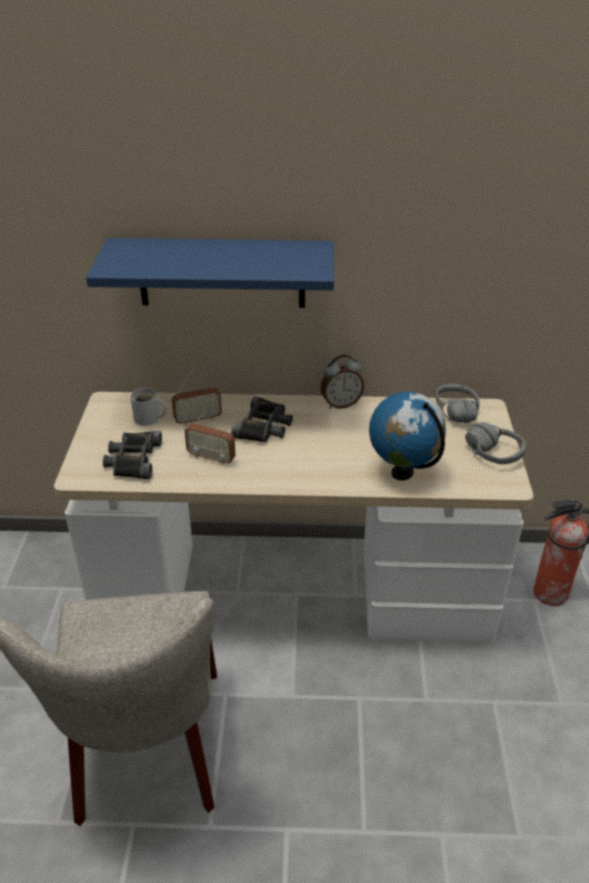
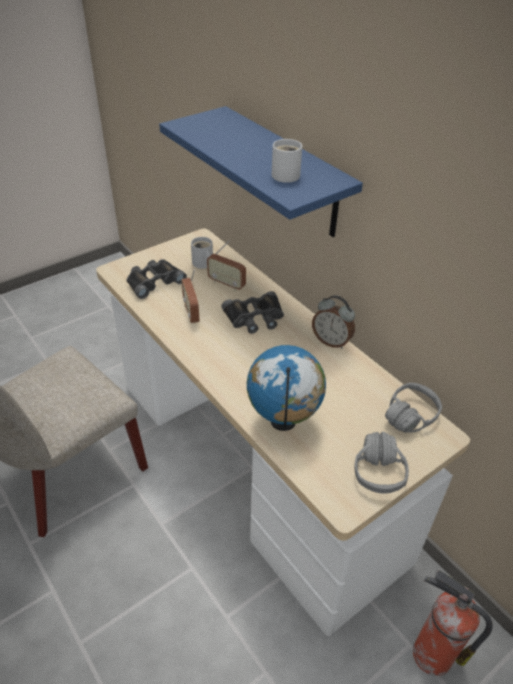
camera: 50 degrees right, 5 degrees up
(276, 261) = (285, 174): none -> white mug

